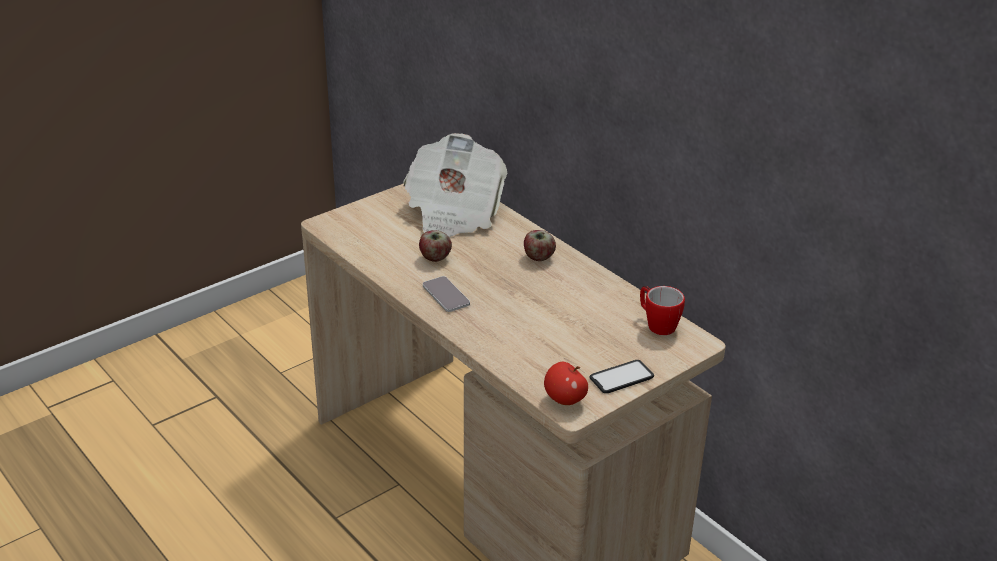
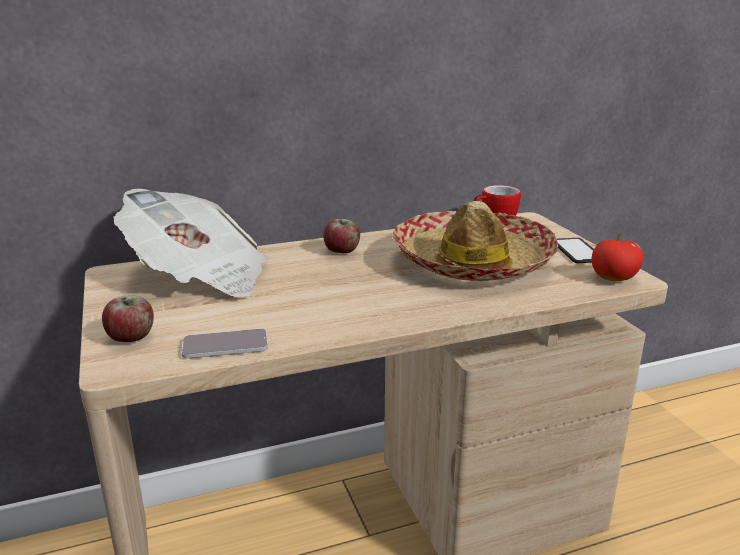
camera: 70 degrees left, 10 degrees down
(435, 258) = (294, 302): apple -> apple (132, 338)
(446, 295) = (384, 307): phone -> phone (225, 345)
(556, 322) = (472, 262): none -> hat

